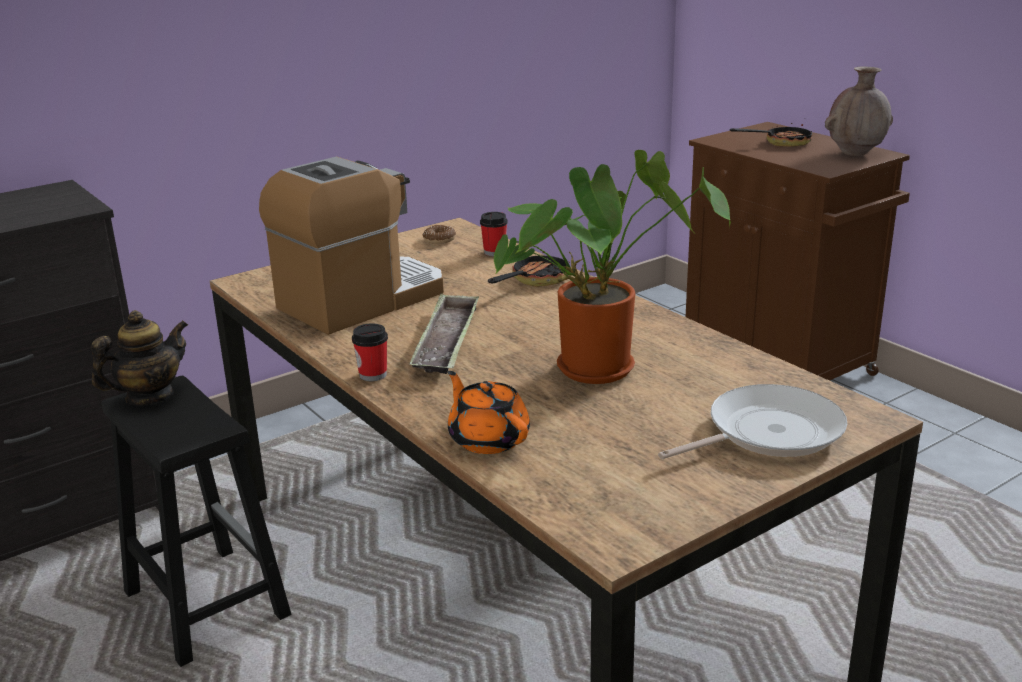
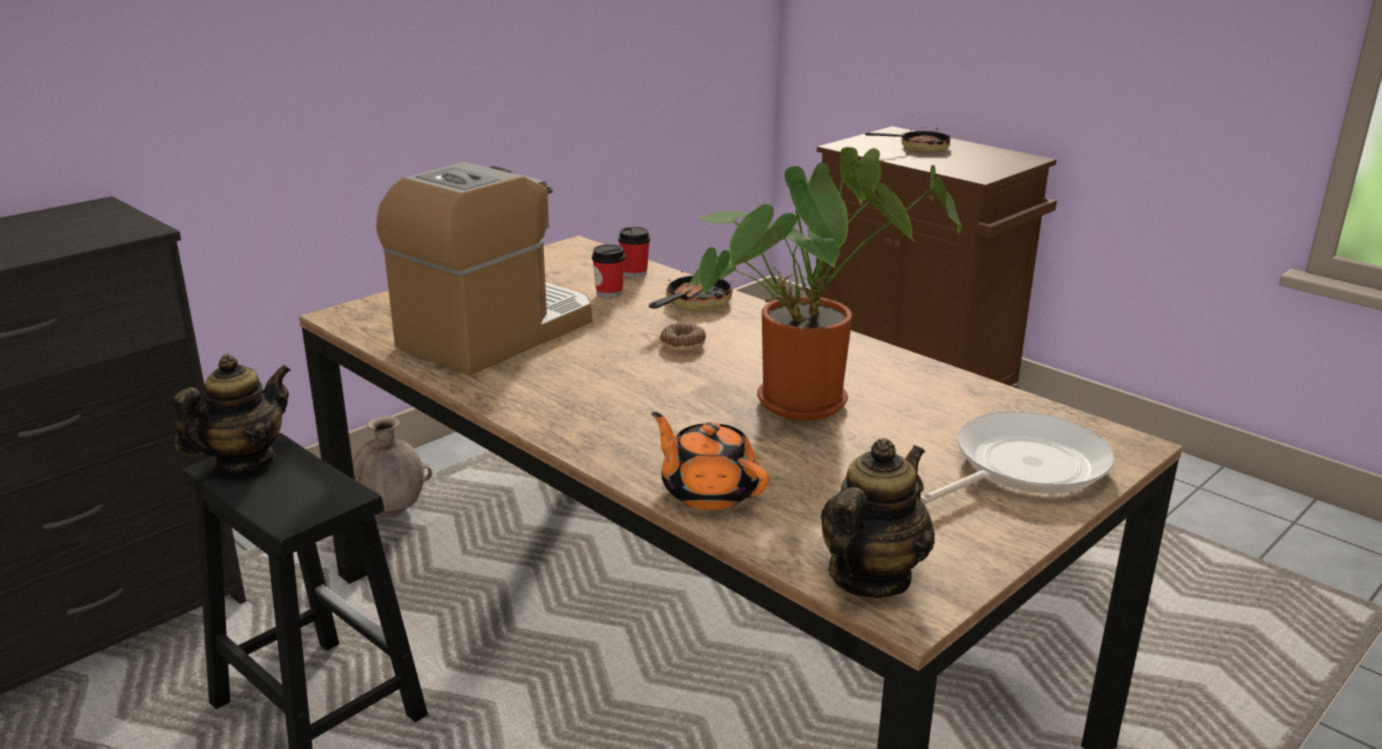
camera: 10 degrees left, 0 degrees up
(373, 375) = (541, 421): cup -> cup (609, 293)
(439, 240) = (565, 261): donut -> donut (683, 344)
(447, 341) = (617, 378): tray -> none
(595, 516) = (870, 578): none -> teapot
(855, 153) = (1000, 158): brown vase -> brown vase (392, 511)

